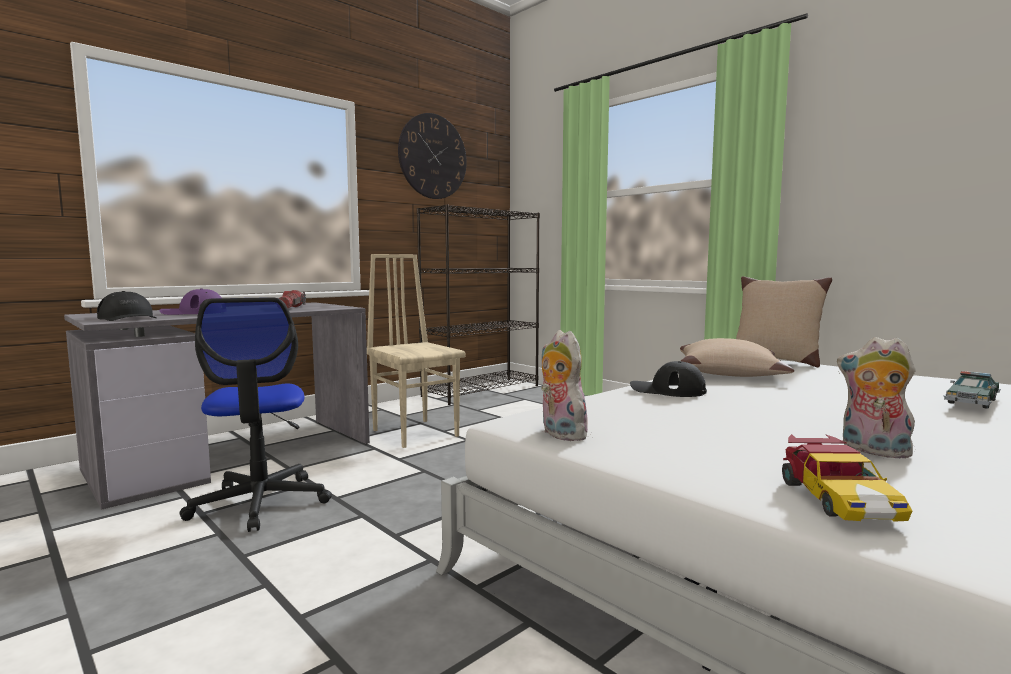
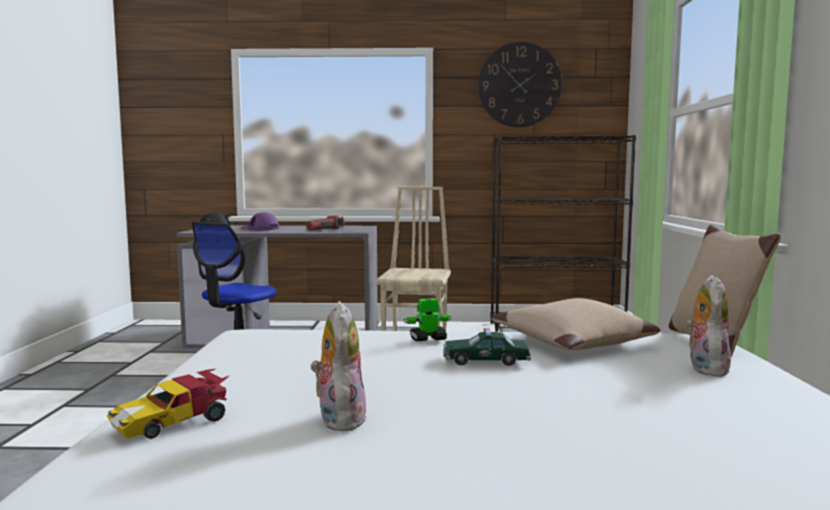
camera: 45 degrees right, 0 degrees up
(559, 434) = (234, 345): plush toy -> plush toy (705, 368)
(667, 390) = (427, 339): black cap -> toy robot
(972, 401) = (665, 431): toy car -> toy car (485, 360)

